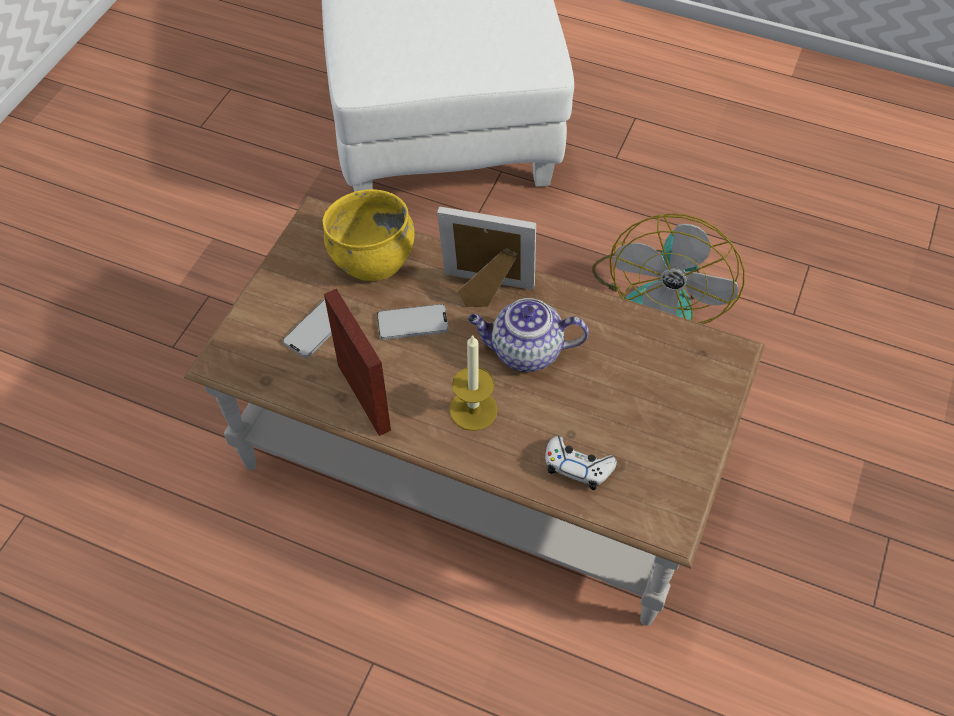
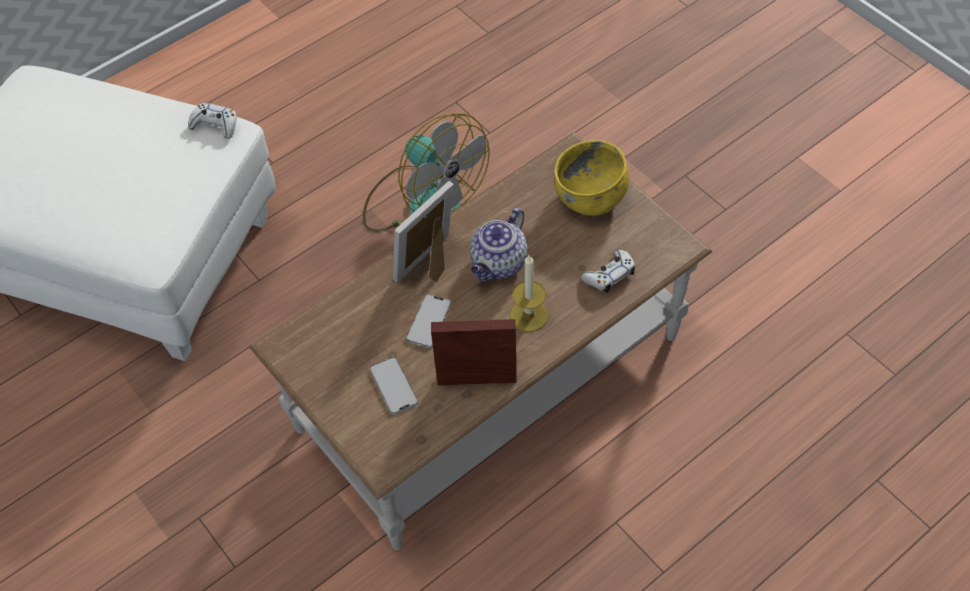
camera: 60 degrees left, 0 degrees up
(372, 258) = (349, 323): yellow bowl -> yellow bowl (591, 198)
(541, 49) = (215, 125): none -> white game controller

